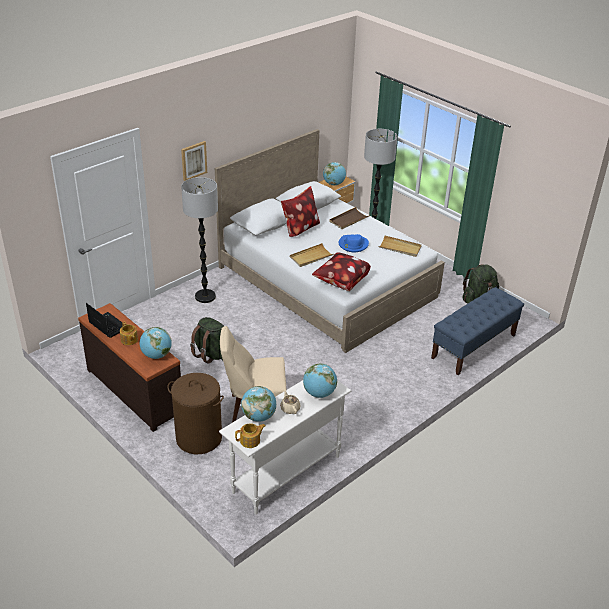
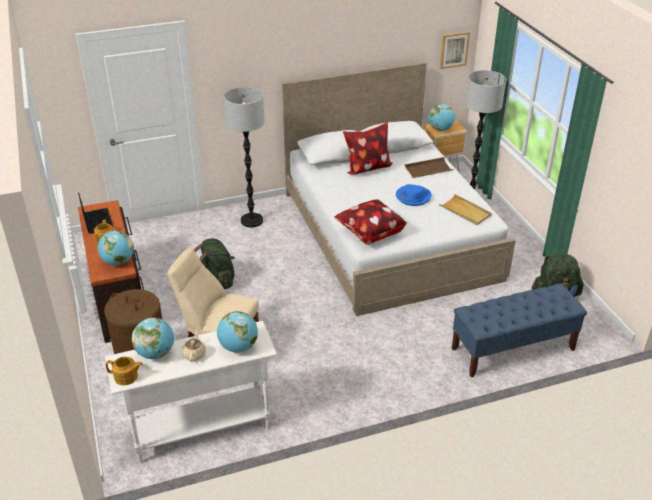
camera: 25 degrees right, 0 degrees up
(193, 160) = (255, 69): picture -> picture (454, 49)
(311, 257) = (357, 200): beige tray -> none

